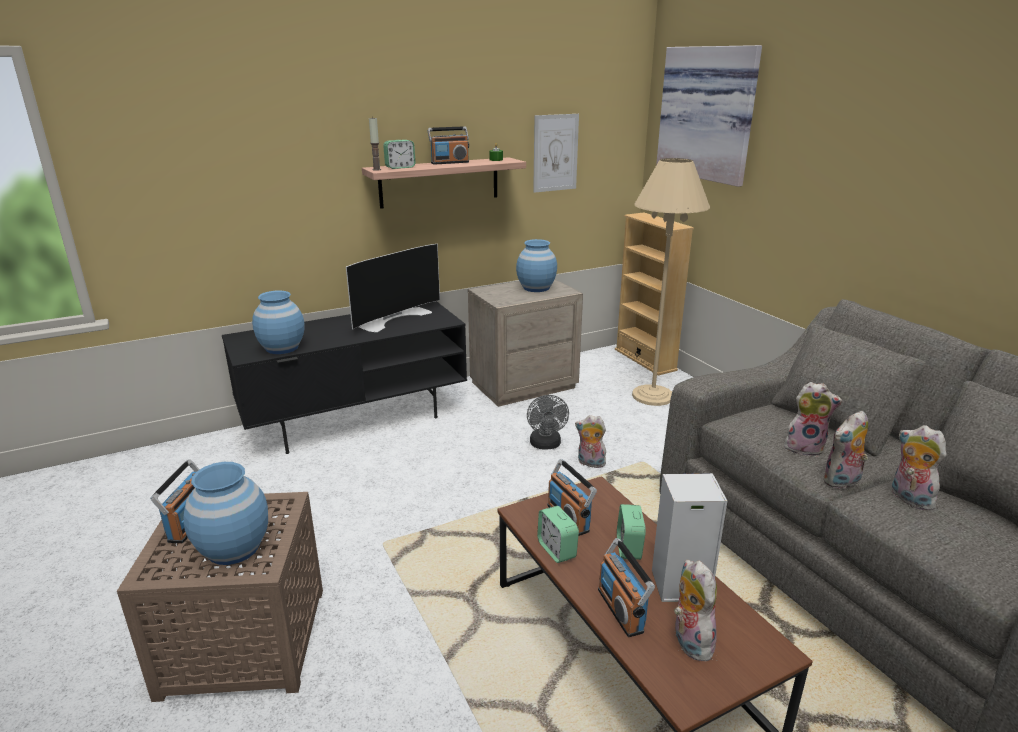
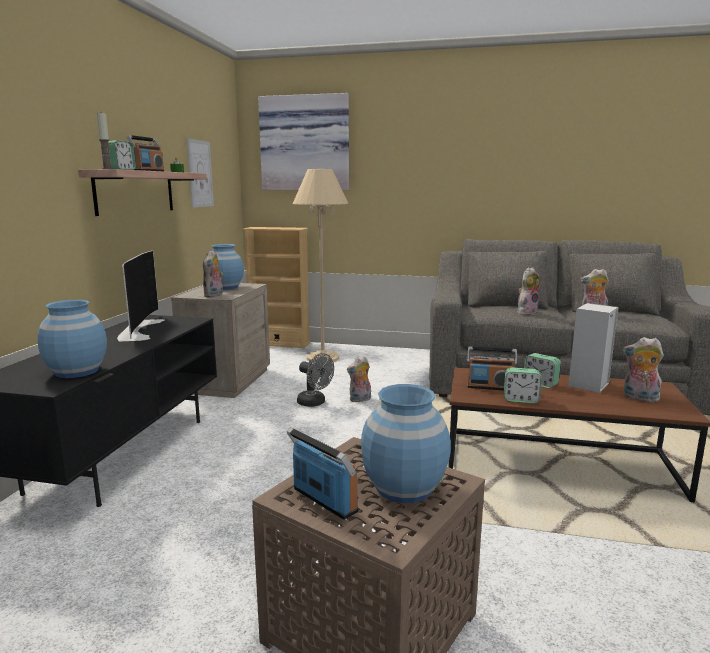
camera: 50 degrees left, 10 degrees down
(621, 610) = (598, 403): radio -> none
(842, 482) = (562, 319): plush toy -> plush toy (214, 295)

